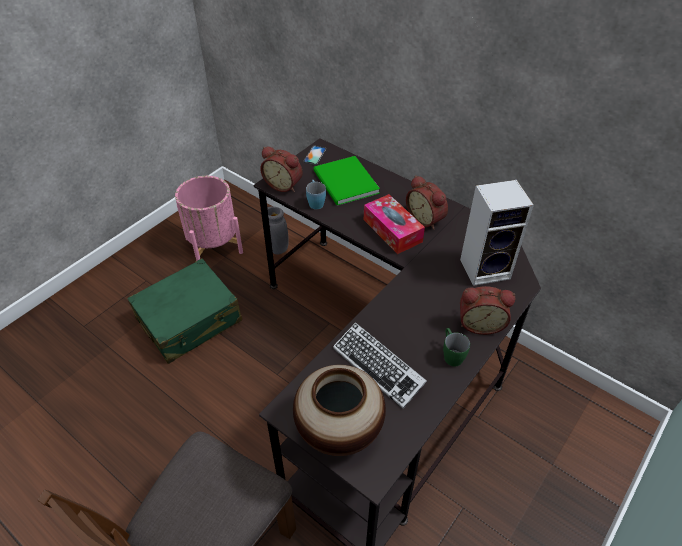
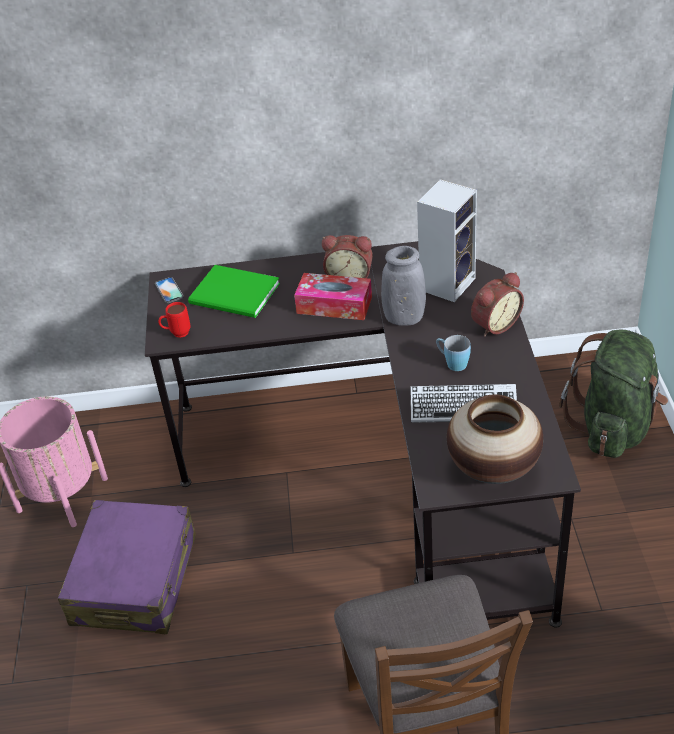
camera: 40 degrees left, 5 degrees down
(189, 320) = (135, 580): green suitcase -> purple suitcase
(277, 248) = (141, 446): grey vase -> grey vase (404, 318)
(284, 184) = (176, 334): alarm clock -> red mug
(315, 202) = (230, 328): blue mug -> blue mug (452, 363)
(451, 354) = (502, 360): green mug -> none
(572, 469) = (613, 427): none -> green backpack

